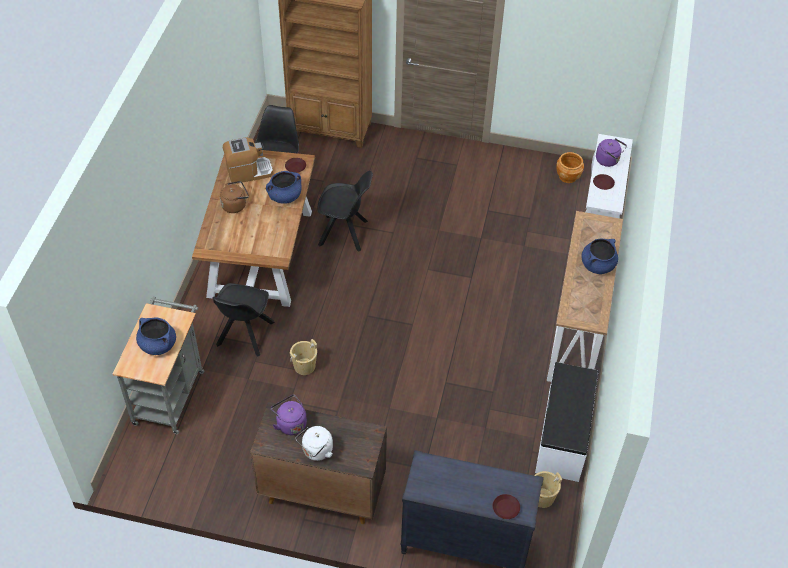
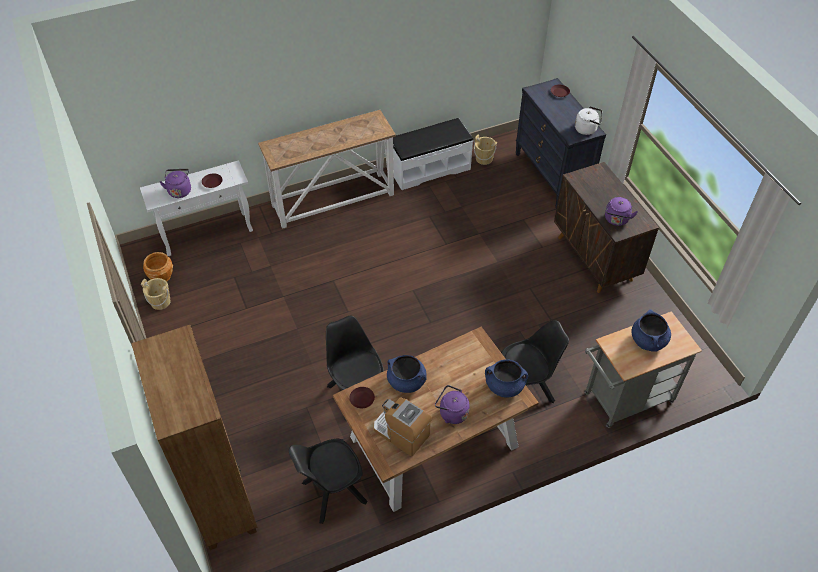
camera: 125 degrees left, 0 degrees up
(235, 205) = (451, 413): brown kettle -> purple kettle
(304, 366) = (514, 331): beige bucket -> beige bucket (160, 302)
(316, 451) = (619, 195): white kettle -> white kettle (587, 129)
(597, 265) = (320, 136): blue cooking pot -> blue cooking pot (504, 386)

